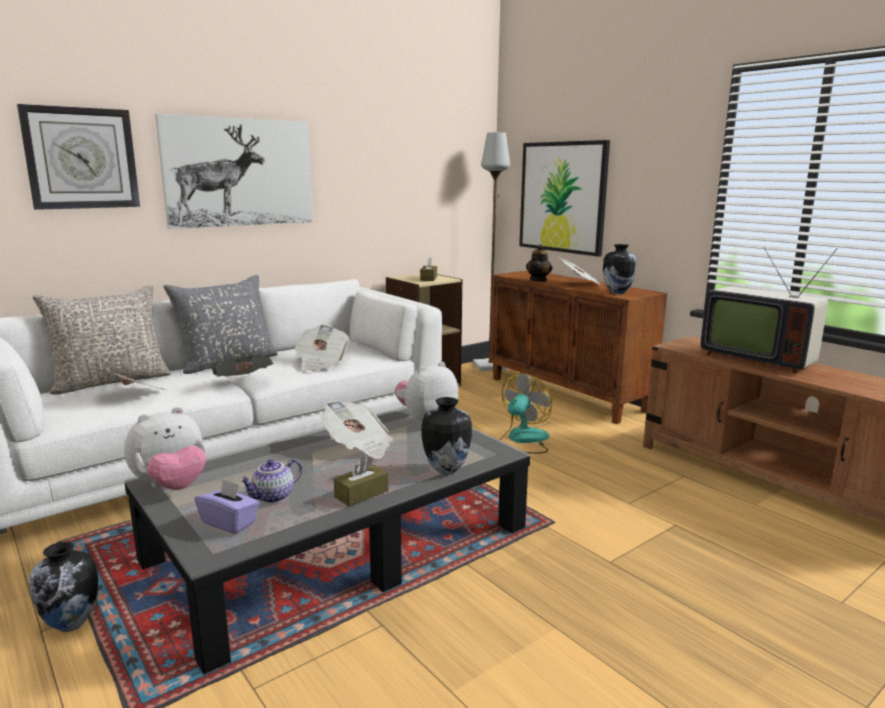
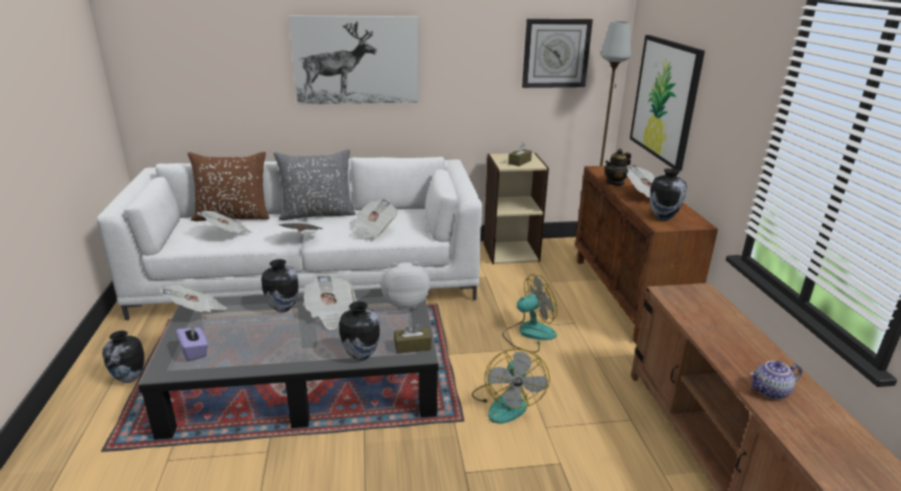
camera: 30 degrees right, 10 degrees up
(81, 158) = (236, 51): wall clock -> wall clock (556, 53)
(111, 381) = (233, 216): grey pillow -> brown pillow
(172, 486) = (197, 311): plush toy -> newspaper
(273, 497) = (236, 340): teapot -> teapot (771, 392)
(289, 455) = (283, 308): none -> vase
(361, 494) = (285, 357): brown tissue box -> brown tissue box (412, 346)
(573, 496) = (506, 402): none -> fan
(756, 358) = (730, 333): television -> none

